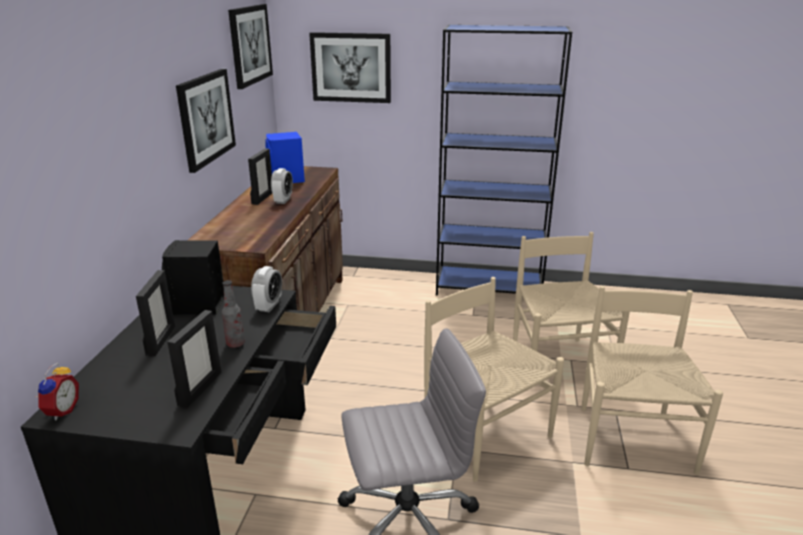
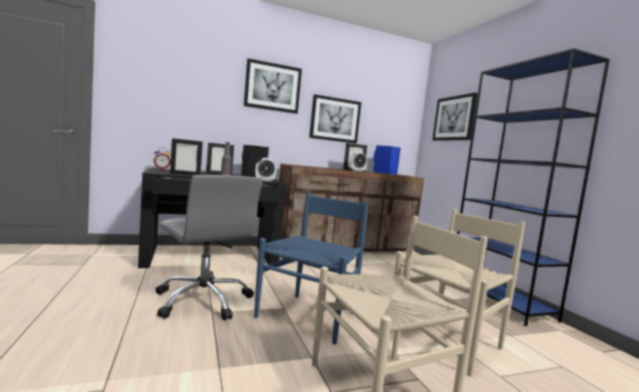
camera: 60 degrees right, 20 degrees down
(250, 45) = (396, 101): picture -> picture (272, 87)
(484, 433) = (310, 316): beige chair -> blue chair

